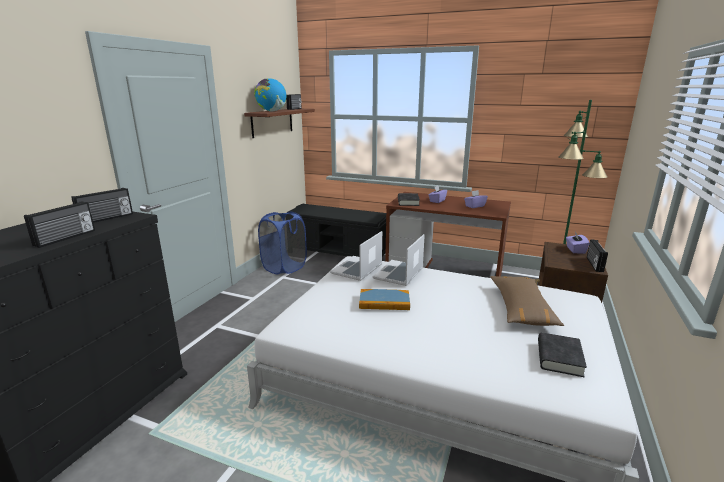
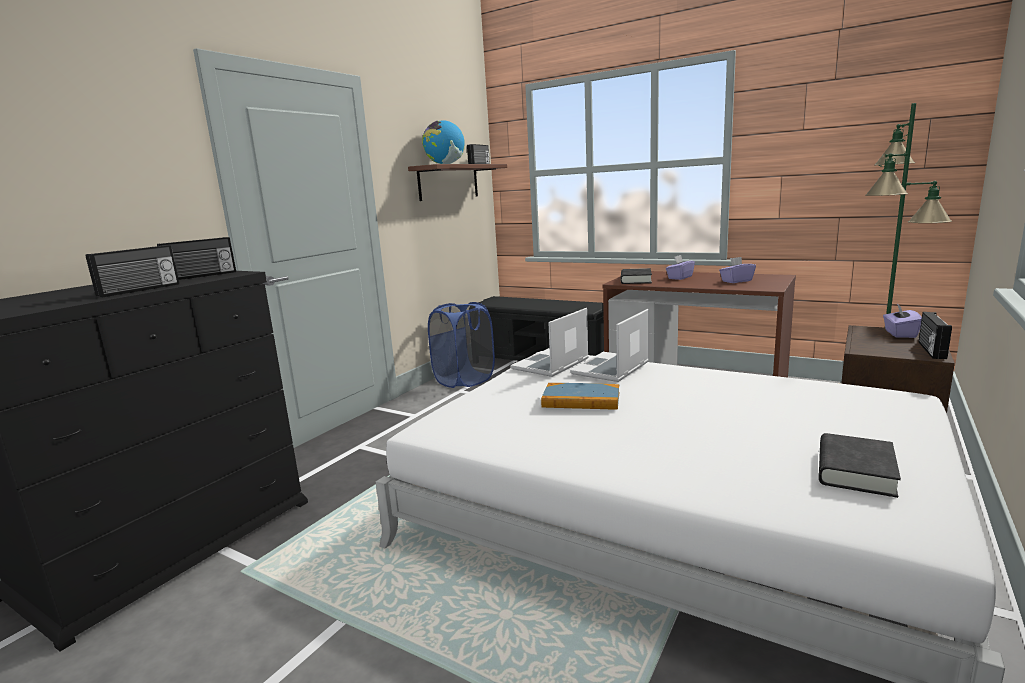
camera: 10 degrees right, 5 degrees down
(521, 308) = (799, 409): brown pillow -> none

